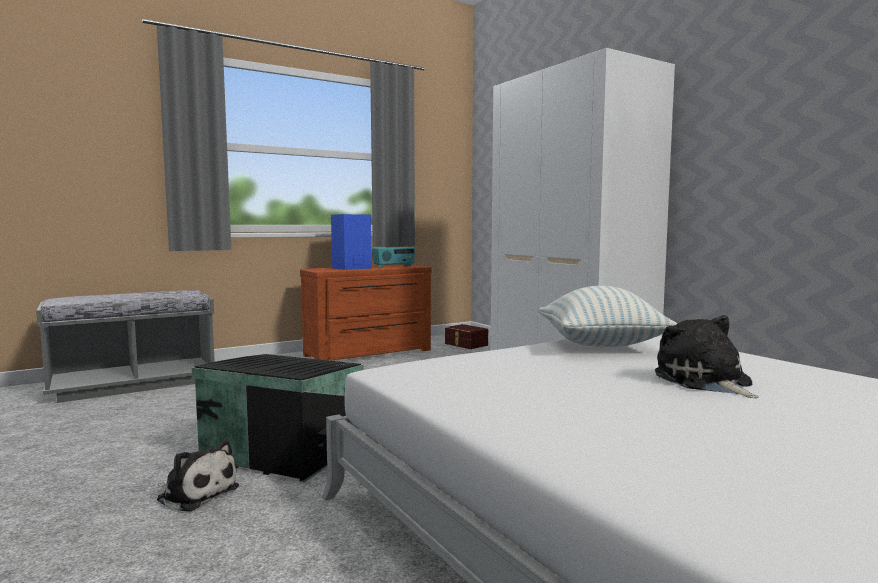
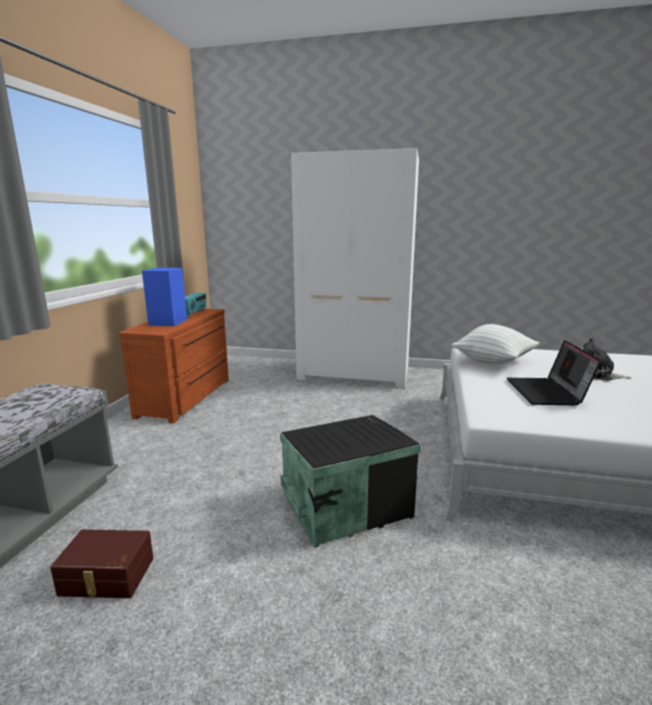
camera: 45 degrees left, 10 degrees up
(196, 493) = (381, 569): plush toy -> none
(465, 344) = (241, 368): brown storage box -> brown storage box (106, 577)
(538, 375) = (547, 392): none -> laptop

